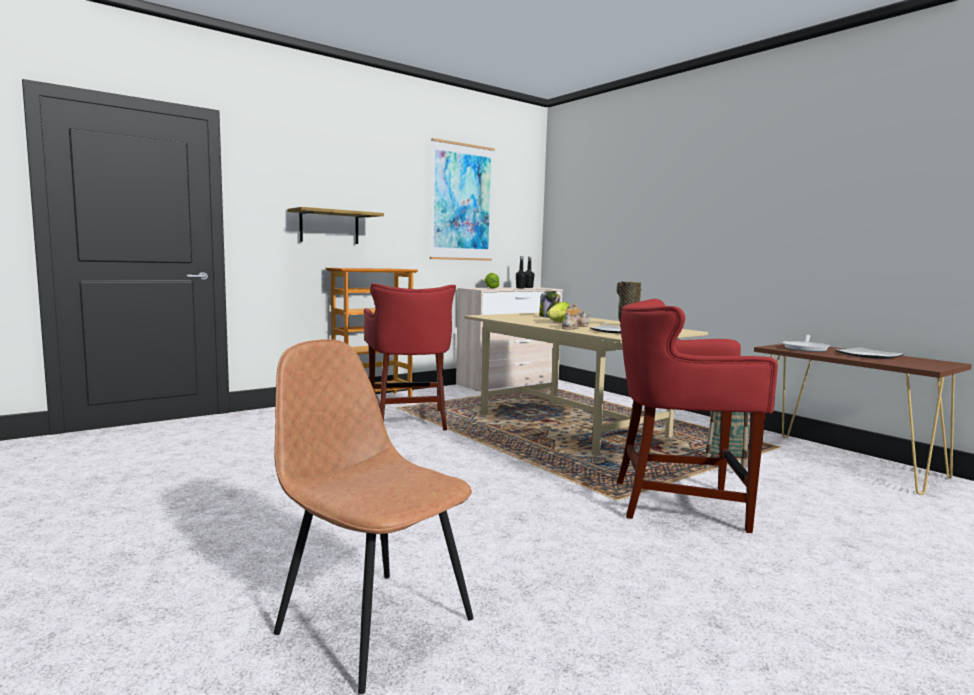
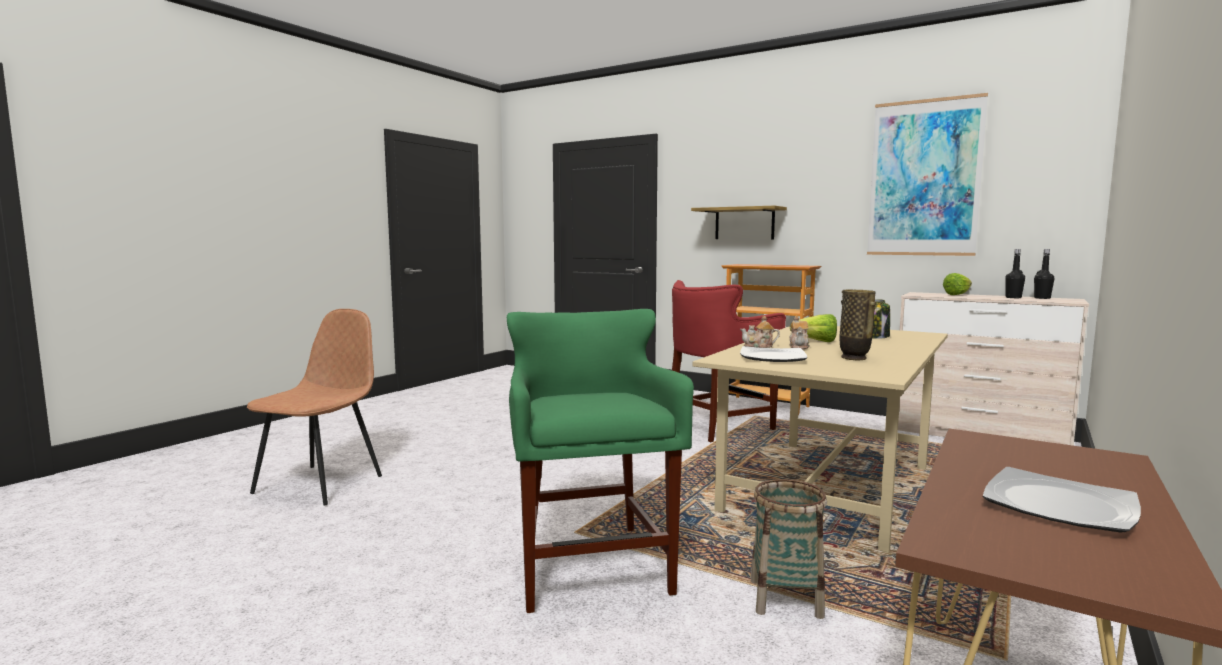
camera: 70 degrees right, 0 degrees up
(681, 504) = (591, 567): red stool -> green stool
(806, 348) = (1030, 459): frying pan -> none

